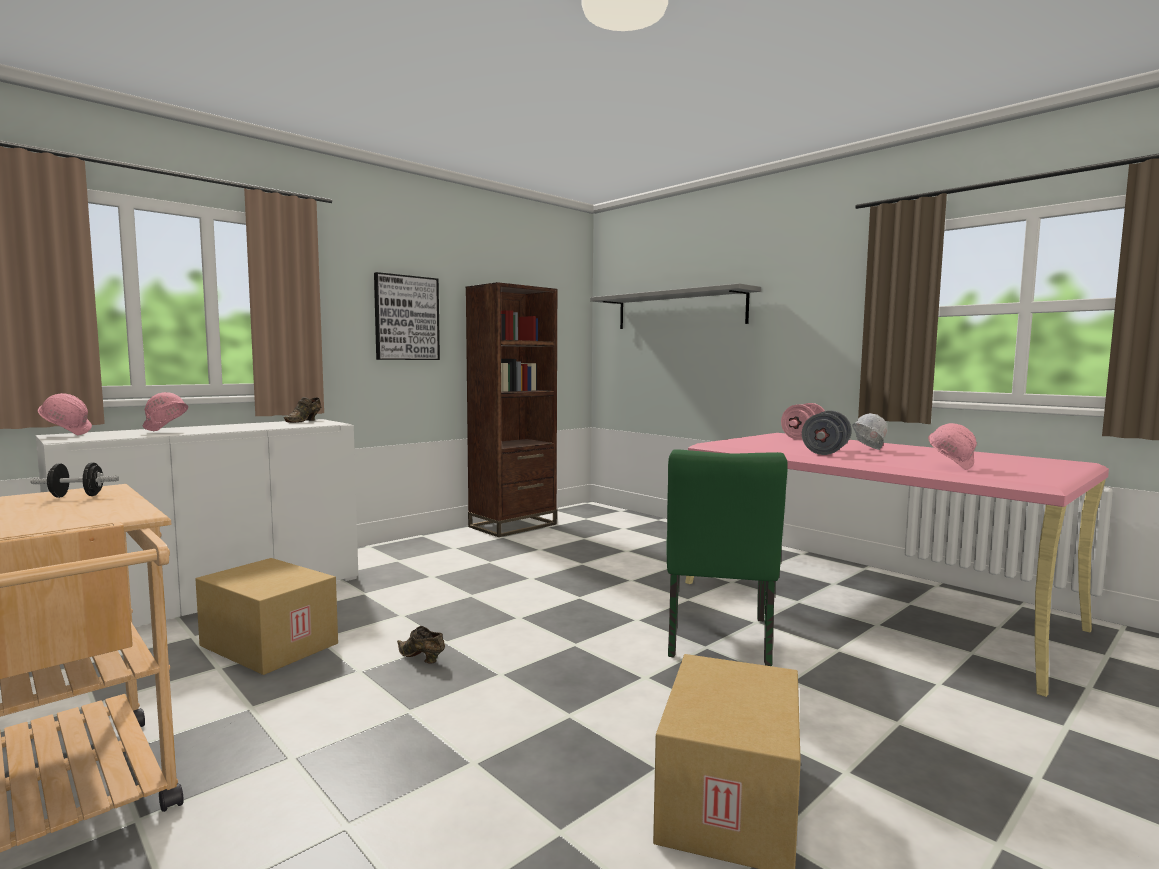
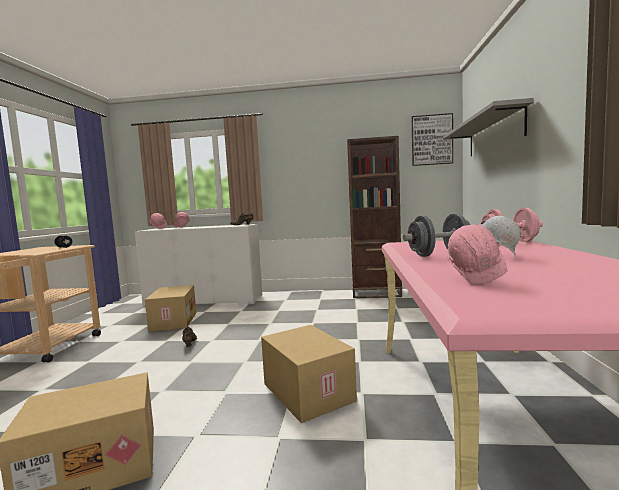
camera: 50 degrees right, 0 degrees up
(406, 318) = (311, 168): picture -> picture (431, 140)
(717, 642) = (306, 392): green chair -> cardboard box

